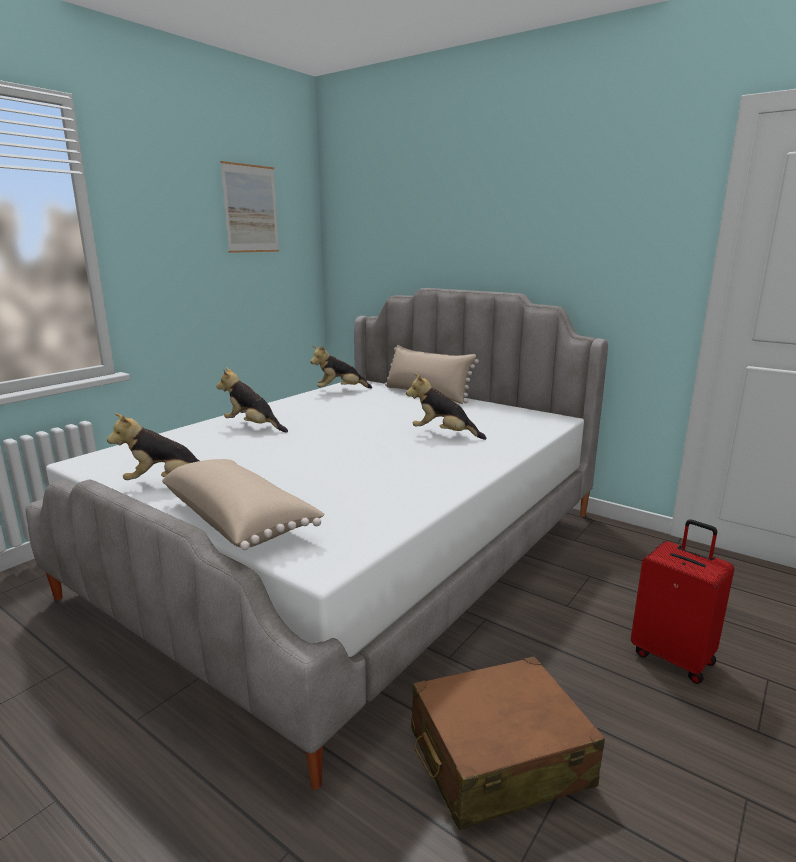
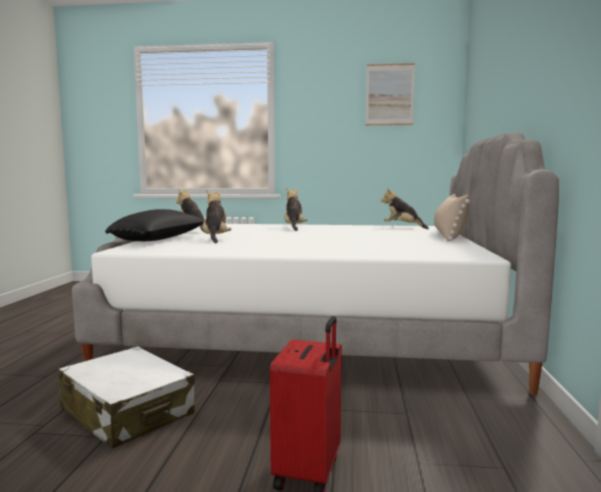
camera: 60 degrees right, 10 degrees down
(239, 520) = (161, 240): beige pillow -> black pillow
(443, 434) = (357, 244): plush toy -> plush toy (215, 239)
(498, 758) = (127, 412): brown suitcase -> white suitcase

